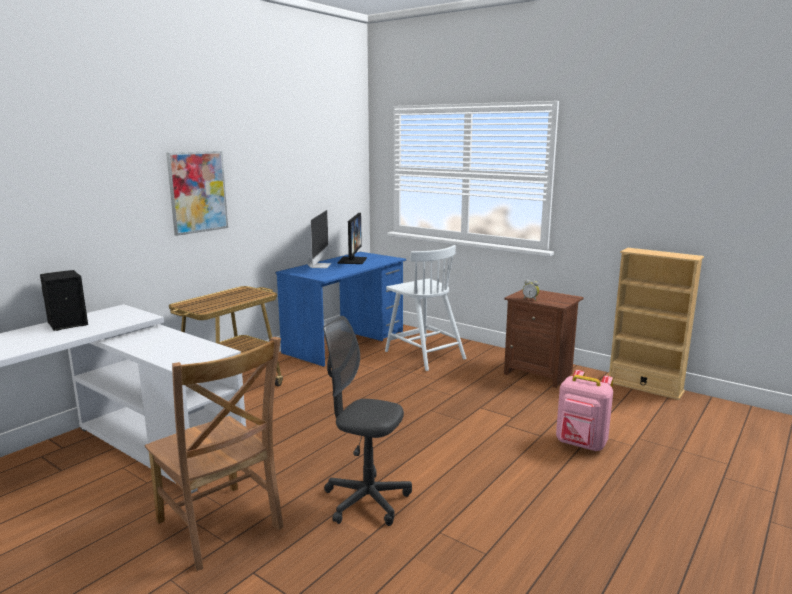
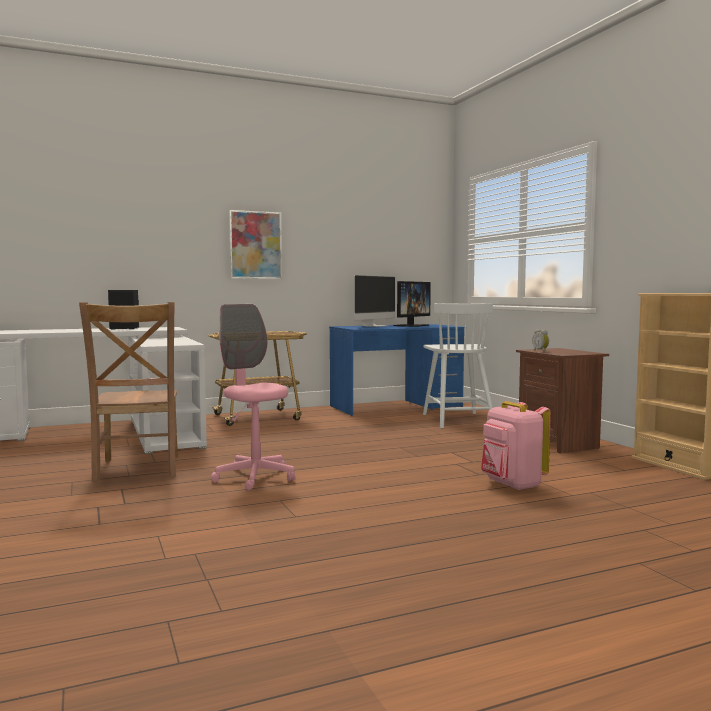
camera: 30 degrees right, 10 degrees down
(366, 501) = (254, 477): grey office chair -> pink office chair

